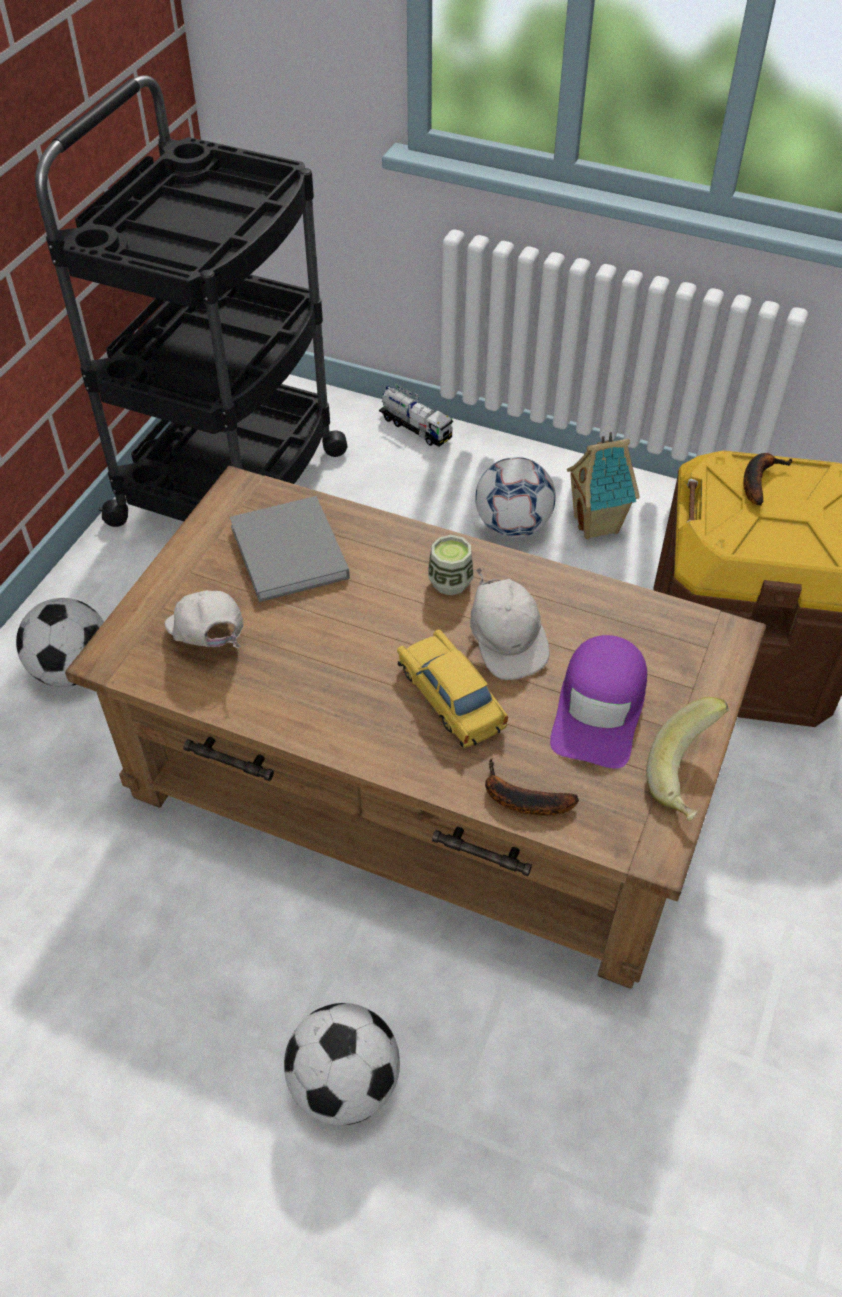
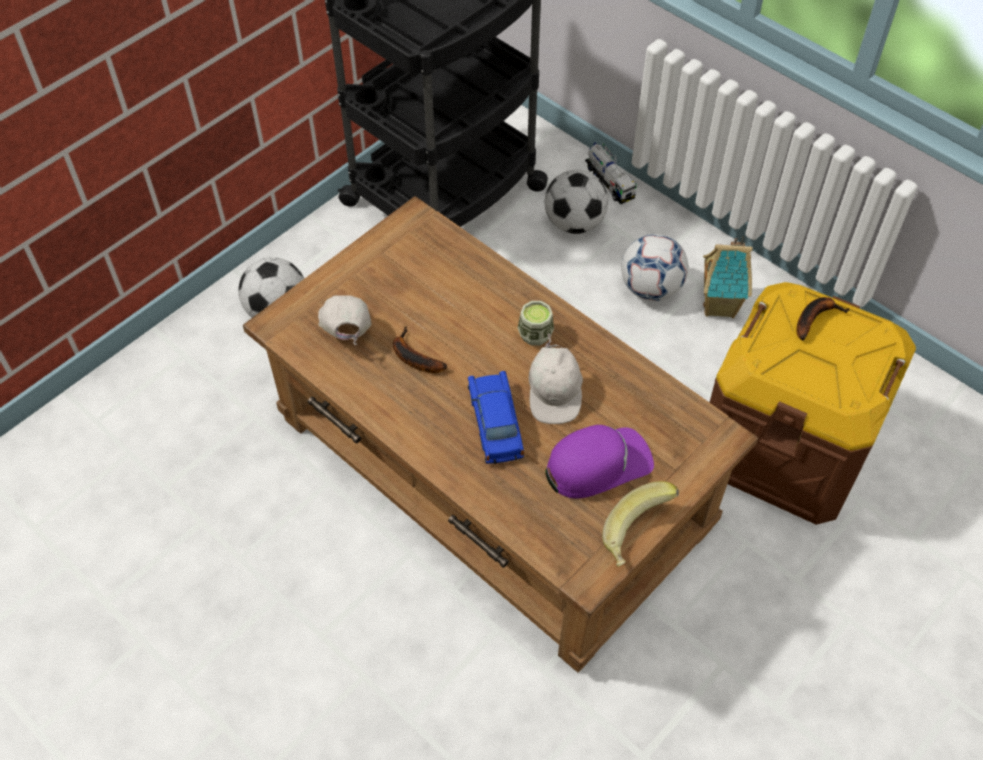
camera: 20 degrees right, 5 degrees up
(290, 554) = (429, 280): grey book -> none
(344, 1084) = (351, 667): football -> football (574, 223)
(451, 698) = (495, 424): yellow toy car -> blue toy car
(520, 799) = (510, 513): banana -> banana (413, 357)
(599, 709) = (598, 464): purple cap -> purple cap turned 150 degrees counterclockwise

